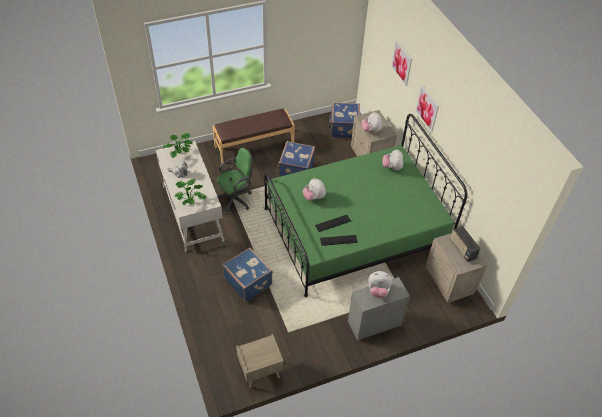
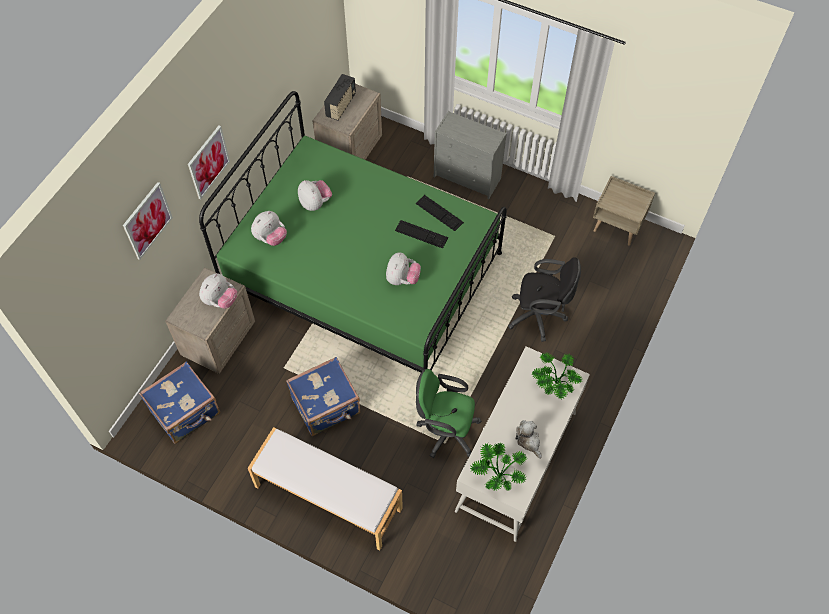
camera: 130 degrees left, 10 degrees up
(248, 281) = (539, 316): blue suitcase -> black office chair
(254, 145) = (328, 498): brown bench -> white bench
(378, 290) = (469, 136): plush toy -> plush toy (315, 203)

